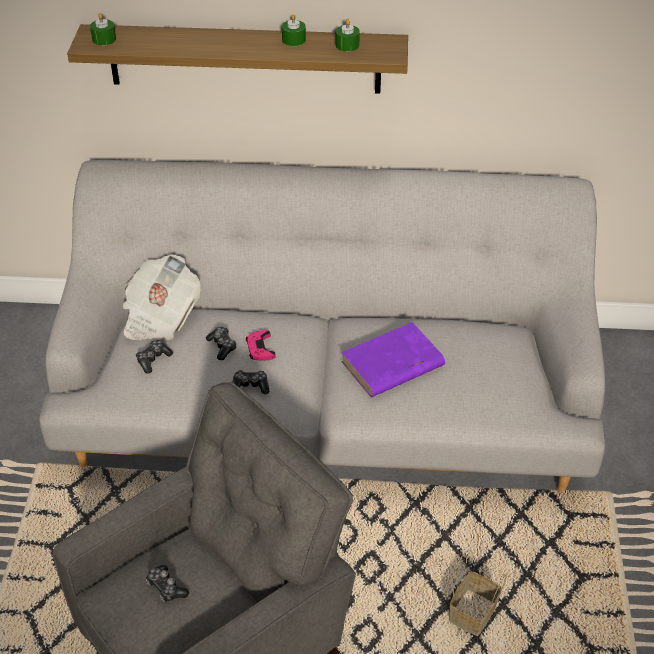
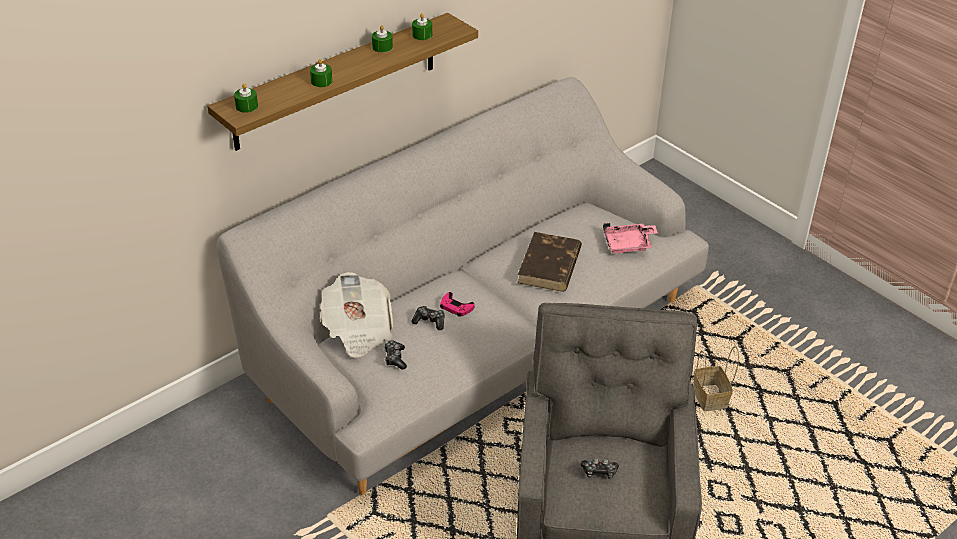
camera: 45 degrees left, 5 degrees down
(193, 46) = (321, 81): none -> green candle
(250, 386) = (482, 333): game controller -> none
(391, 364) = (549, 266): purple book -> brown book
(497, 393) = (628, 244): none -> pink tray

